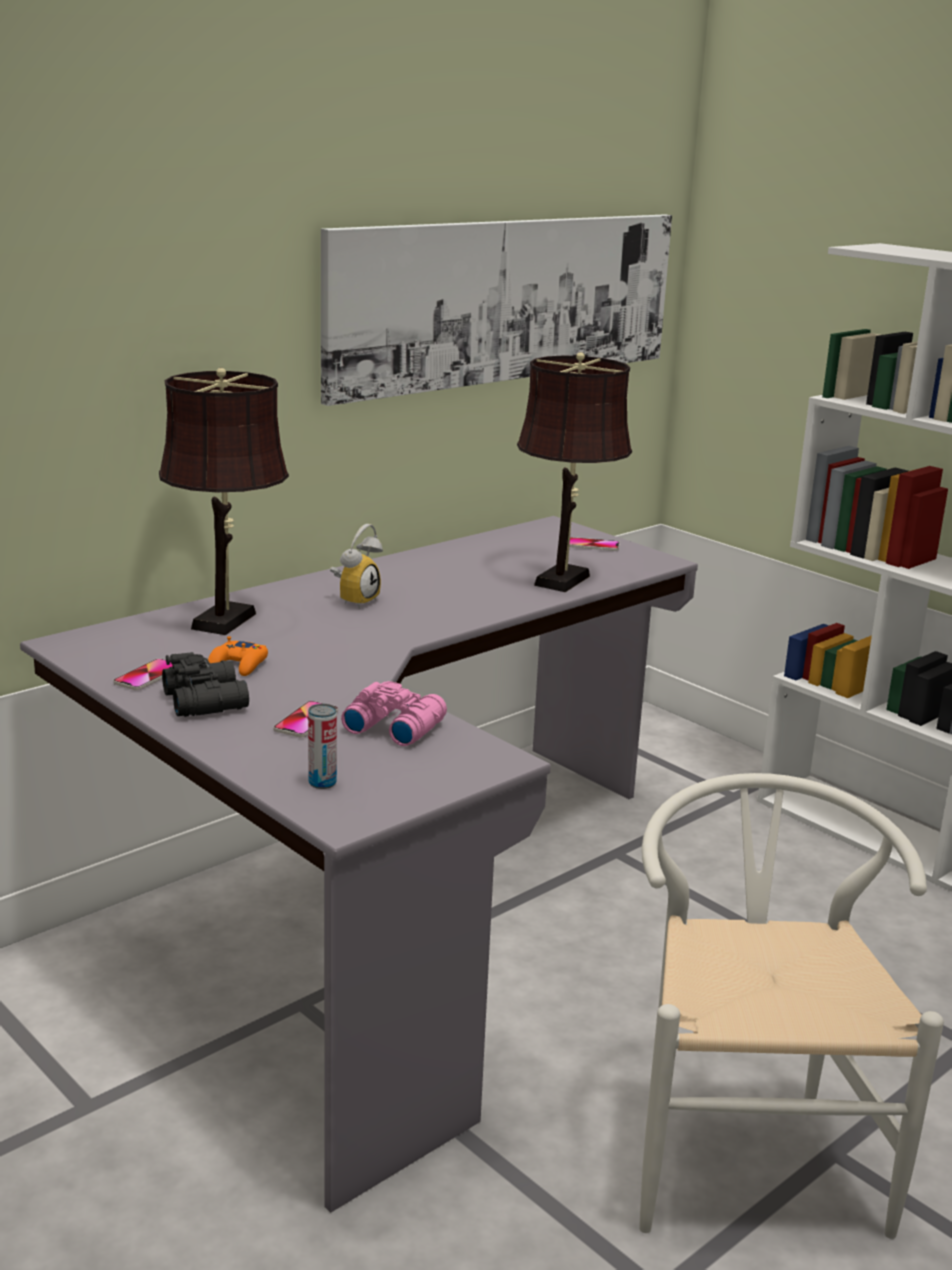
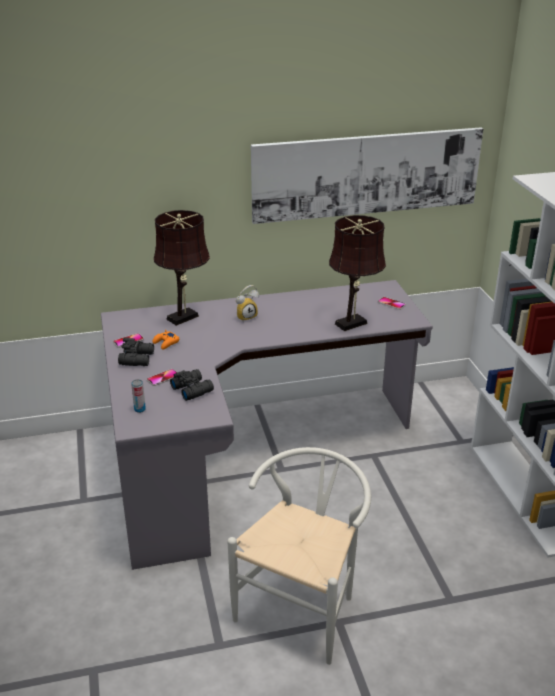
camera: 30 degrees right, 10 degrees up
(393, 726) = (192, 389): pink binoculars -> black binoculars

